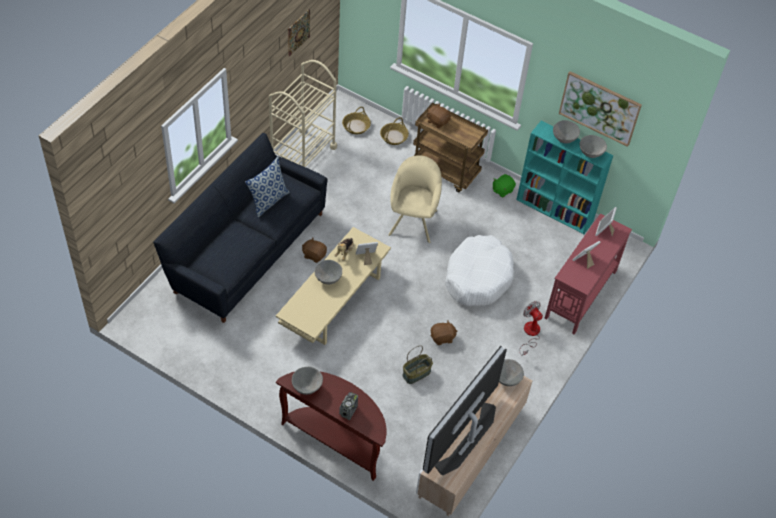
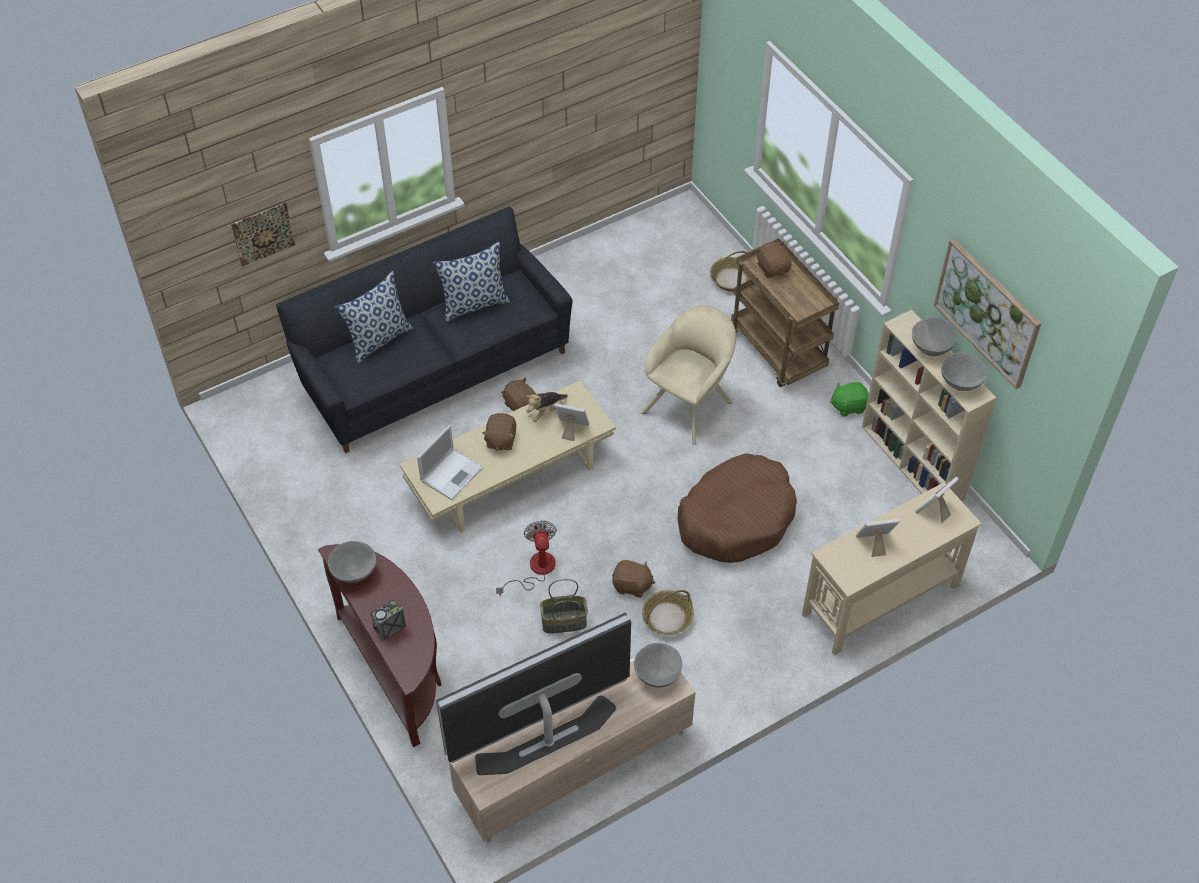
camera: 30 degrees right, 0 degrees up
(222, 242) = (379, 339): none -> pillow
(298, 32) = (604, 76): picture -> picture (263, 234)
(303, 155) = (587, 263): beige cart -> none
(311, 309) = (452, 473): none -> laptop
(328, 279) = (500, 440): grey bowl -> brown plush toy
(356, 126) = (685, 248): basket -> basket (667, 618)
(477, 277) = (736, 518): white dog bed -> brown dog bed
(530, 334) = (766, 629): fan -> fan (535, 570)
(555, 211) = (913, 463): turquoise bookcase -> beige bookcase
(580, 294) = (879, 600): red console table -> beige console table

